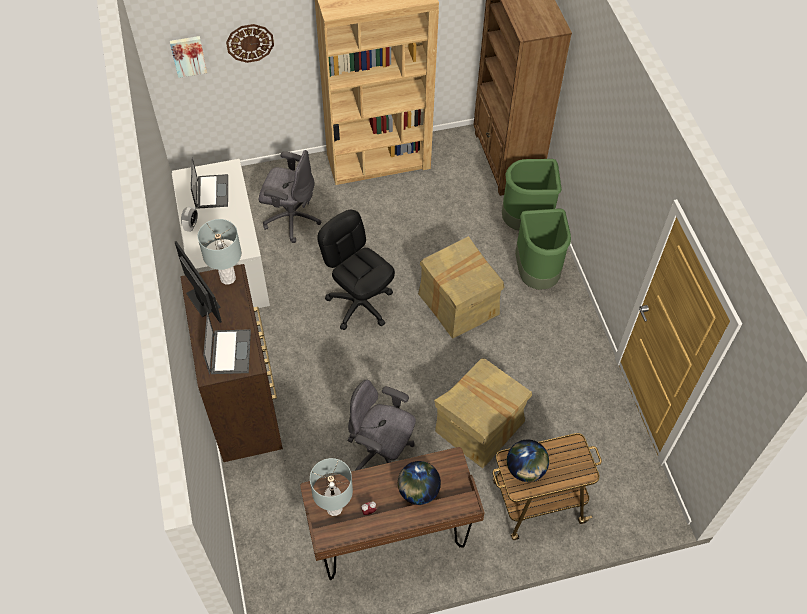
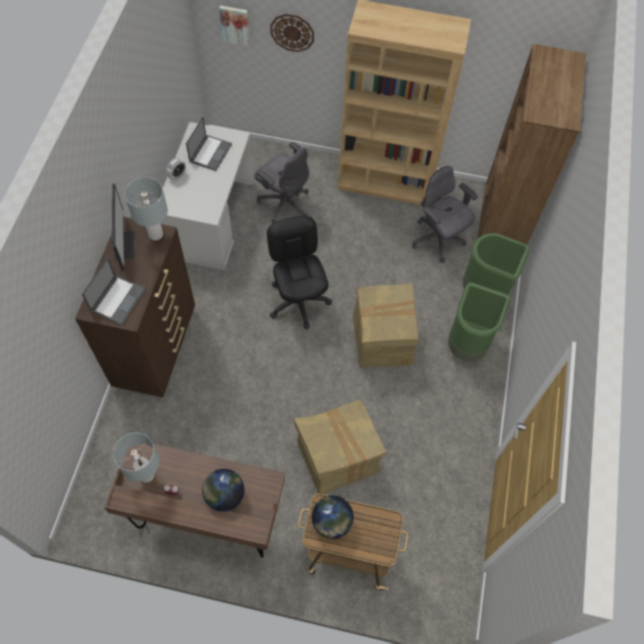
camera: 25 degrees right, 5 degrees up
(381, 452) = (242, 439): grey office chair -> grey office chair (438, 240)

